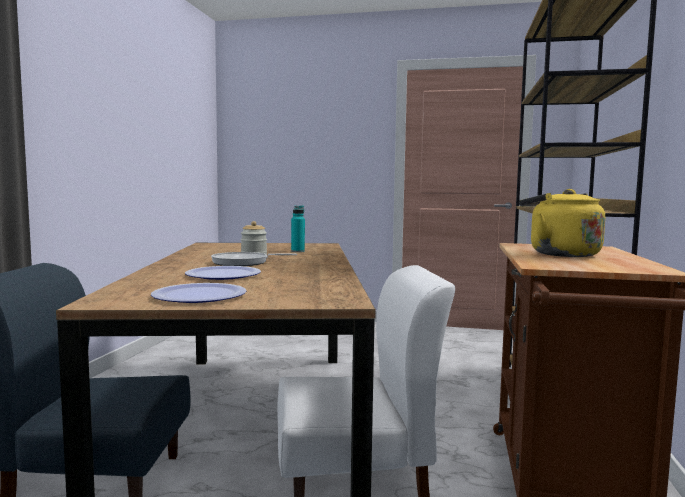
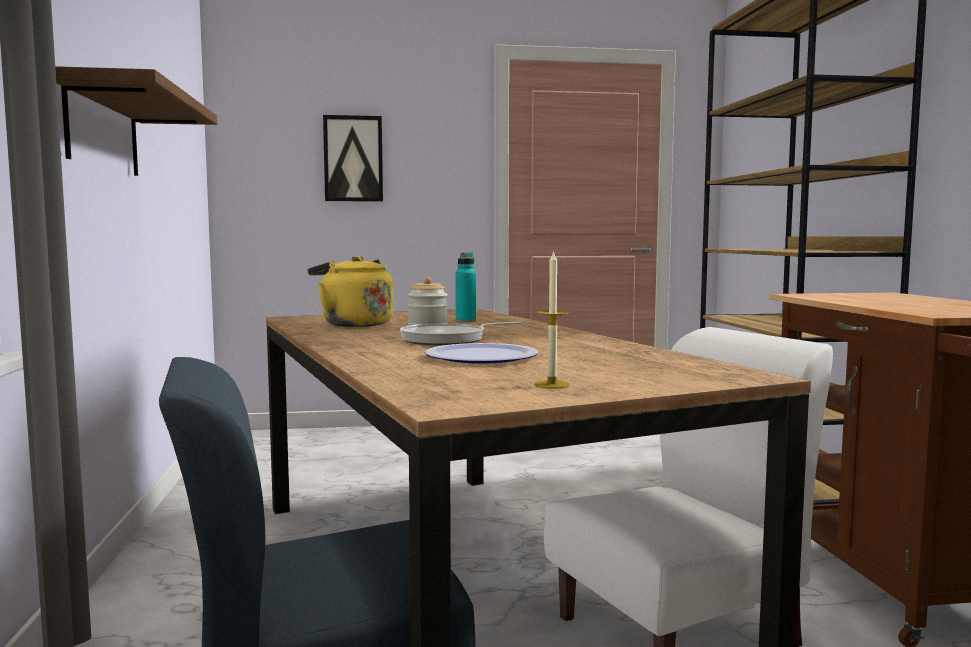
camera: 20 degrees left, 0 degrees up
(95, 131) = (103, 131): none -> shelf
(199, 296) = (552, 385): plate -> candle
(302, 142) = (353, 159): none -> picture
(559, 254) = (892, 302): yellow kettle -> yellow kettle (353, 324)

